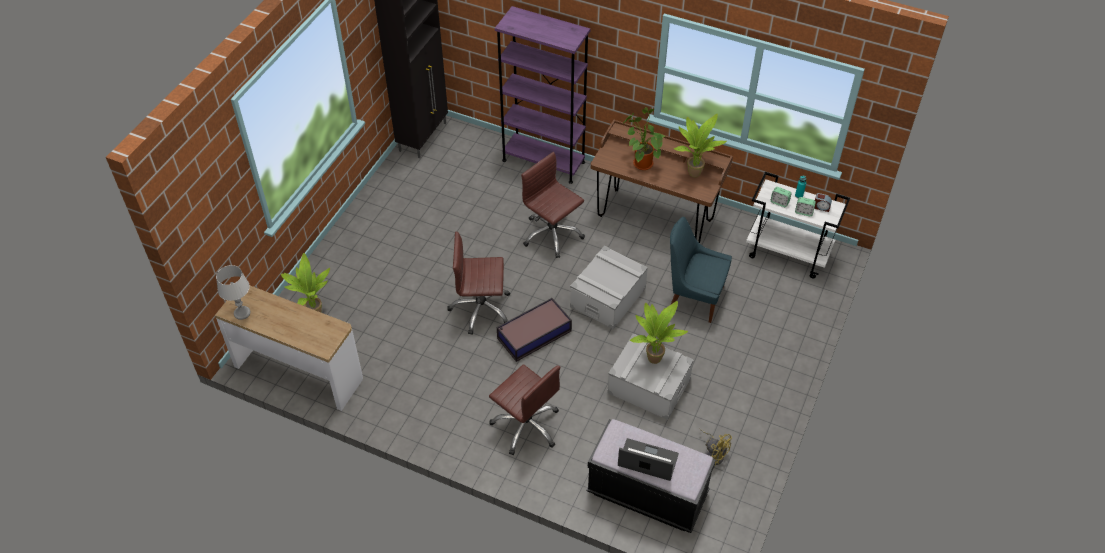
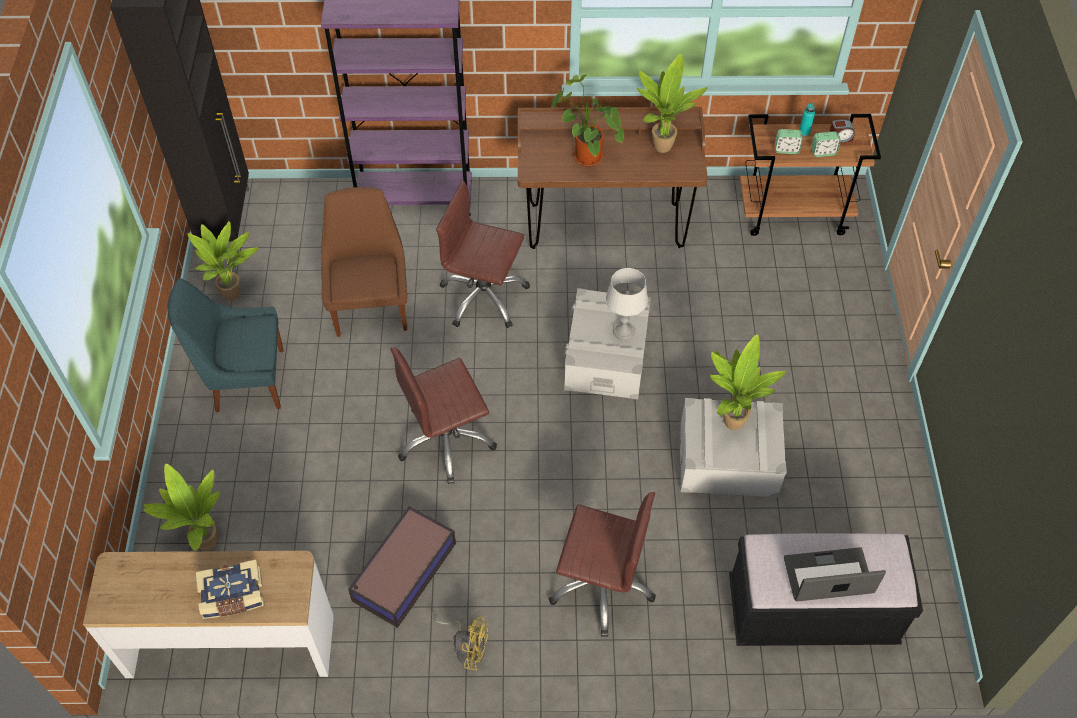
camera: 25 degrees left, 5 degrees up
(242, 313) = (127, 603): grey table lamp -> grey table lamp (623, 331)
(297, 331) = (232, 596): none -> book
(404, 181) = (234, 294): none -> potted plant
(480, 216) = (371, 306): none -> brown chair
(533, 335) = (537, 449): storage box -> storage box (403, 572)
(693, 297) = (714, 315): blue chair -> blue chair (246, 380)
(713, 453) = (860, 519): yellow fan -> yellow fan (467, 647)
(788, 253) = (794, 213): white cart -> brown cart

